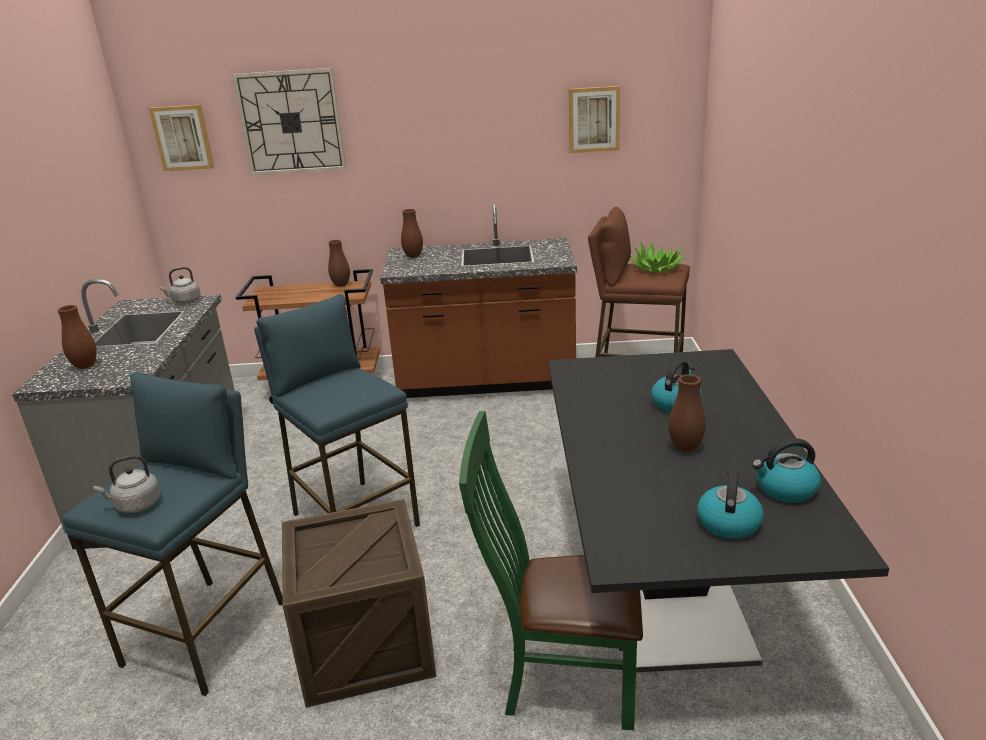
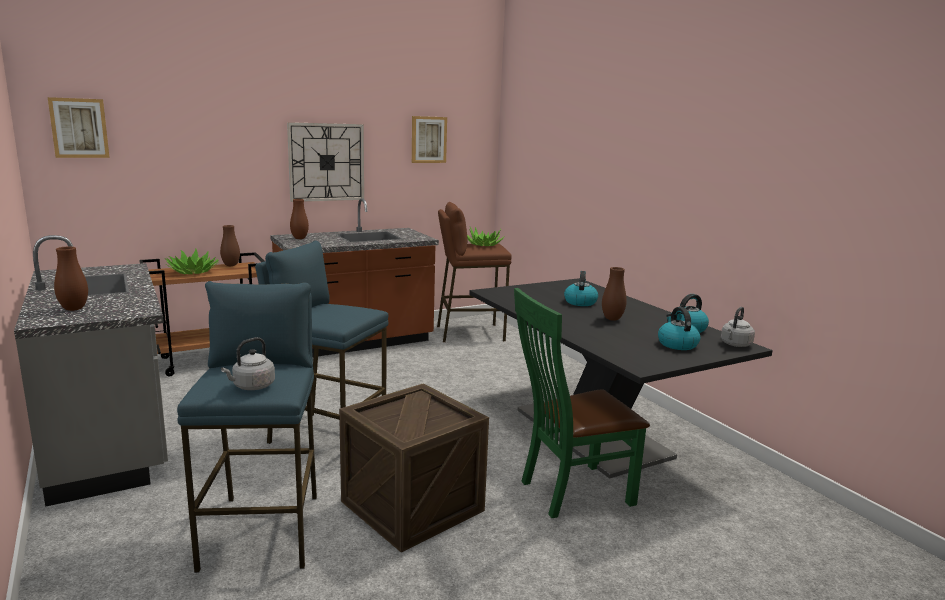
camera: 30 degrees left, 10 degrees down
(185, 301) = (115, 268): grey kettle -> grey kettle (735, 345)
(291, 122) = (190, 122): wall clock -> wall clock (326, 162)
(295, 294) = (193, 272): none -> potted plant

